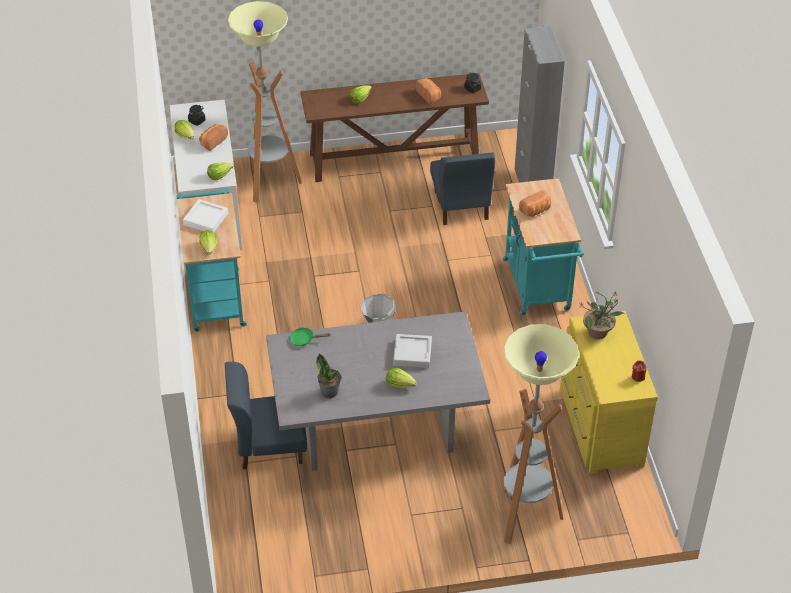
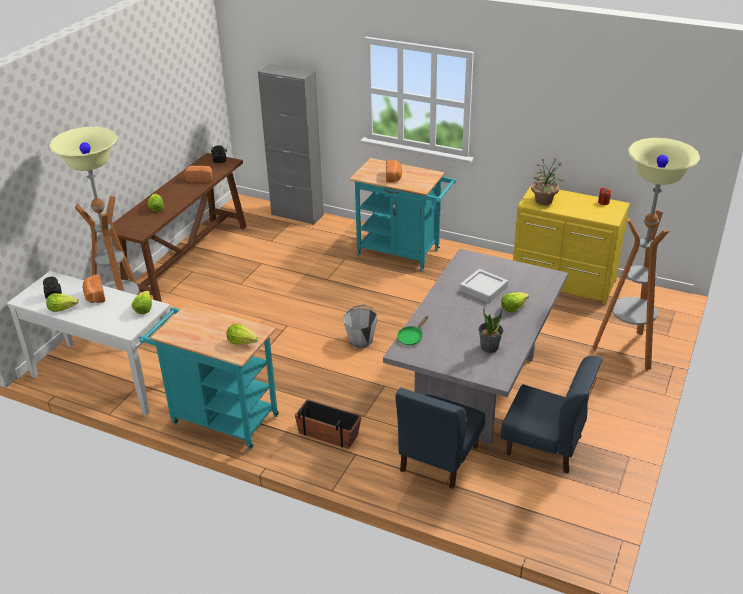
camera: 55 degrees left, 10 degrees down
(205, 219) = (201, 330): white tray -> none
(247, 366) = (328, 433): none -> planter
(461, 205) = (277, 251): blue chair -> blue chair (544, 445)

